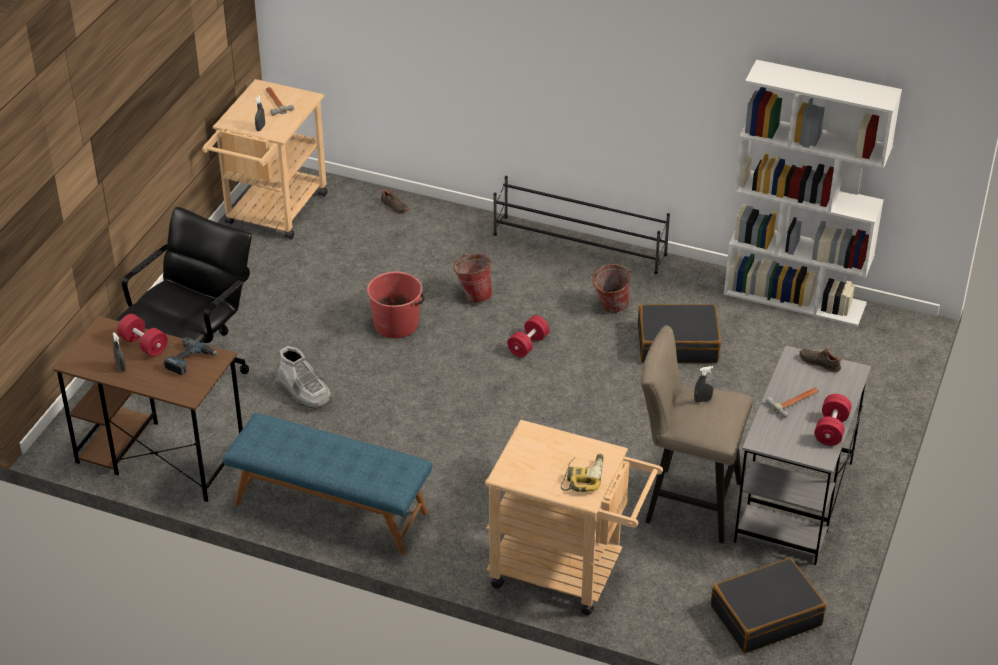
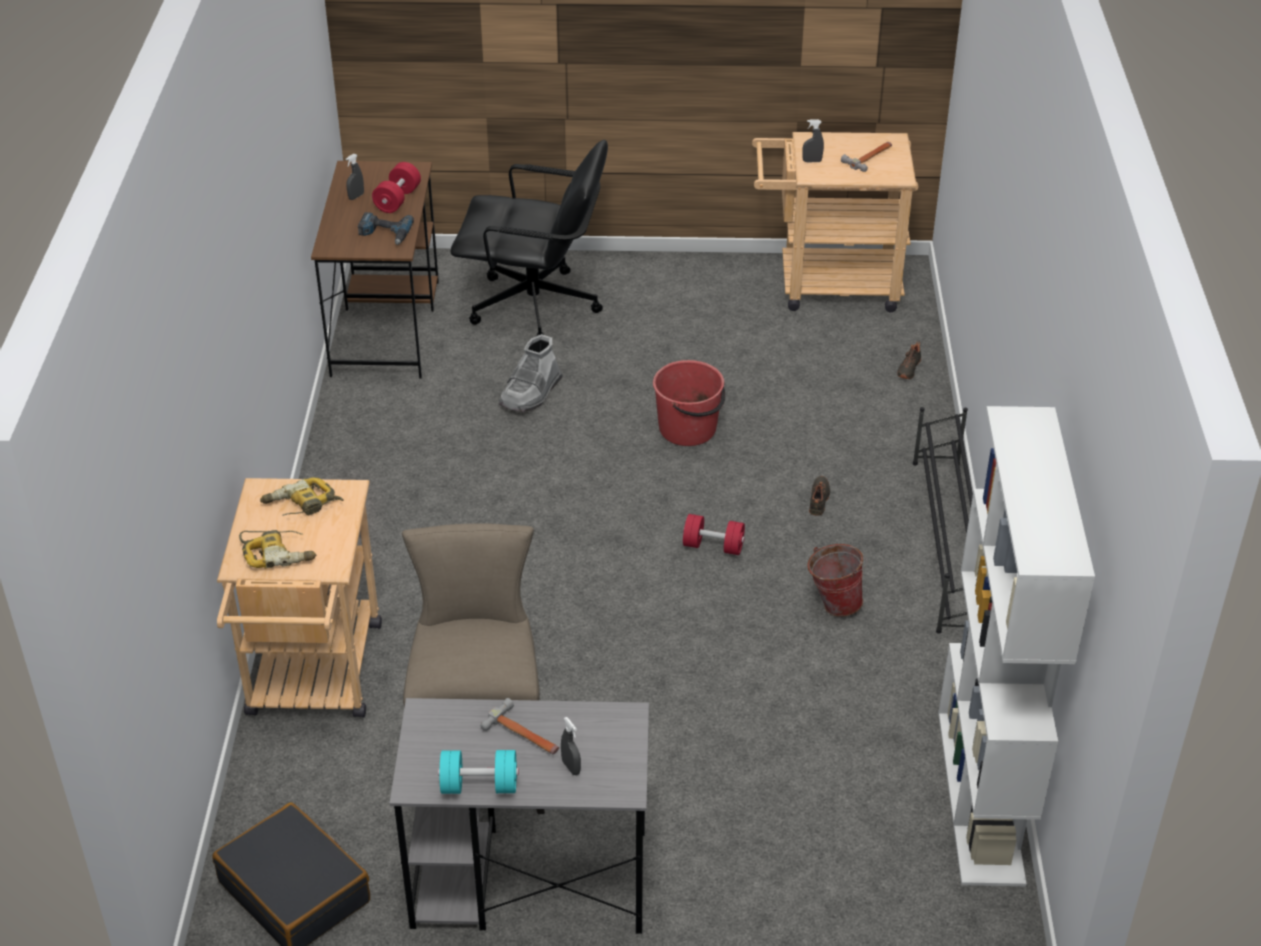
camera: 70 degrees right, 0 degrees up
(330, 508) = (351, 463): blue bench -> none
(474, 294) = (783, 476): bucket -> none
(534, 457) = (302, 505): none -> power drill
(677, 343) = (798, 687): black suitcase -> none
(702, 400) = (488, 640): grey spray bottle -> grey spray bottle (571, 767)
(820, 363) = (625, 747): black shoe -> black shoe (819, 500)
(831, 429) = (479, 785): red dumbbell -> turquoise dumbbell

